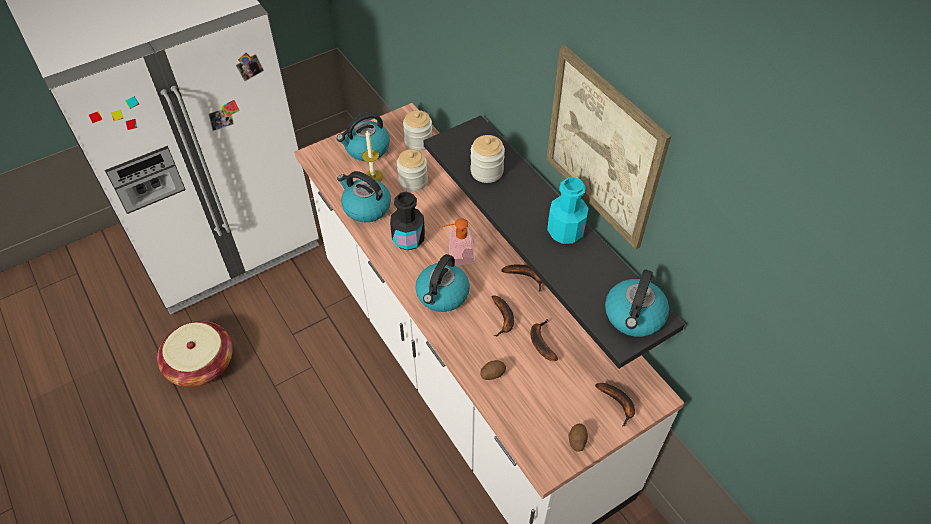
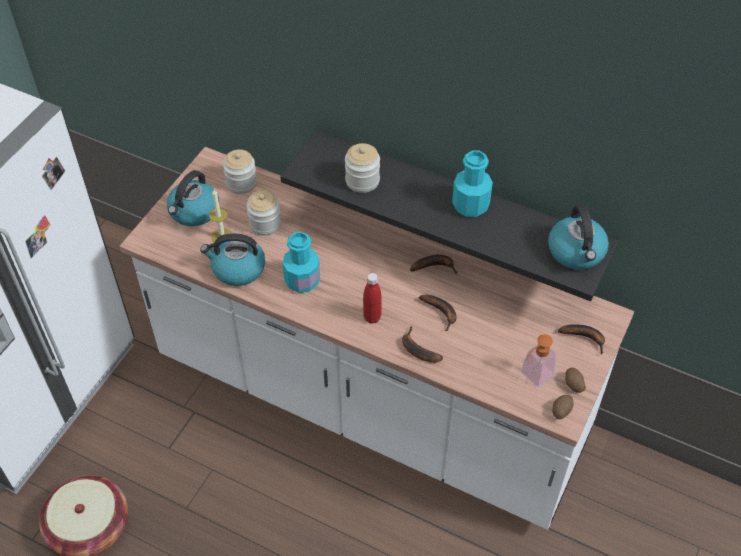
camera: 30 degrees left, 0 degrees up
(408, 239) = (302, 280): black bottle -> turquoise bottle
(442, 295) = (372, 317): kettle -> red bottle
(456, 257) = (359, 277): soap dispenser -> soap dispenser (533, 376)
(492, 373) = (466, 364): potato -> potato (561, 410)
(540, 342) = (487, 317): banana -> banana (417, 350)
(603, 148) = (495, 114): picture -> none

